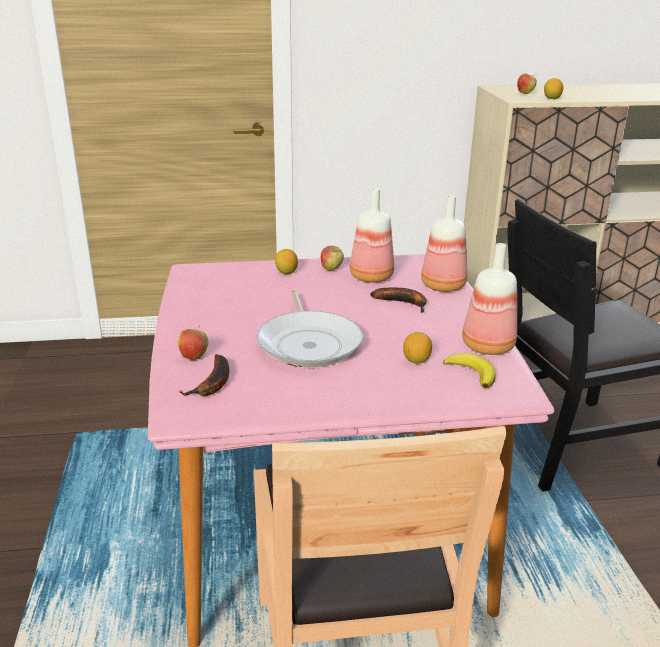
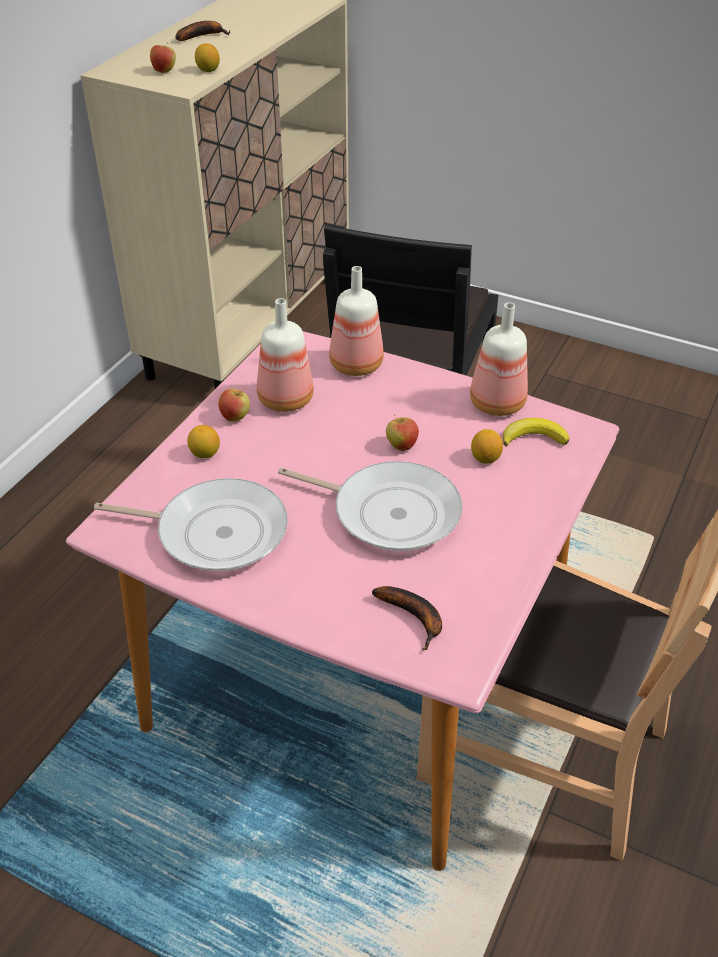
camera: 55 degrees left, 15 degrees up
(194, 357) = (343, 611): apple -> apple (401, 446)
(222, 296) = (215, 532): none -> frying pan
(404, 303) = (366, 408): banana -> banana (202, 36)

